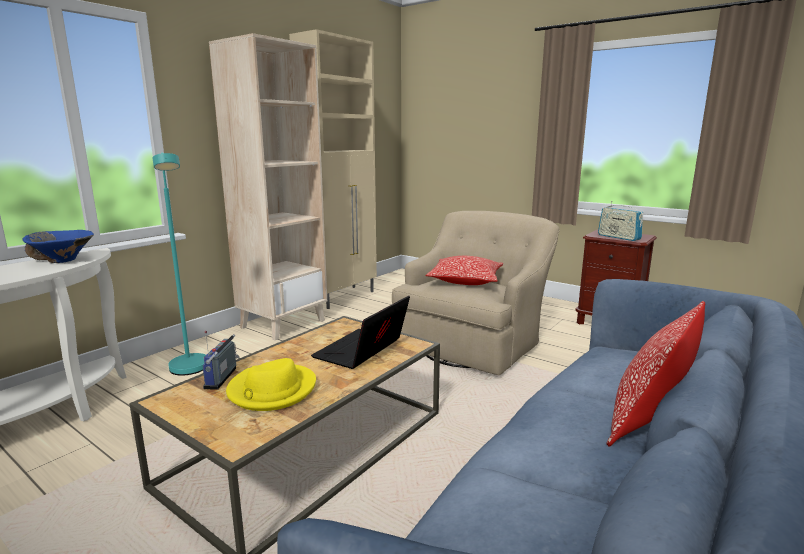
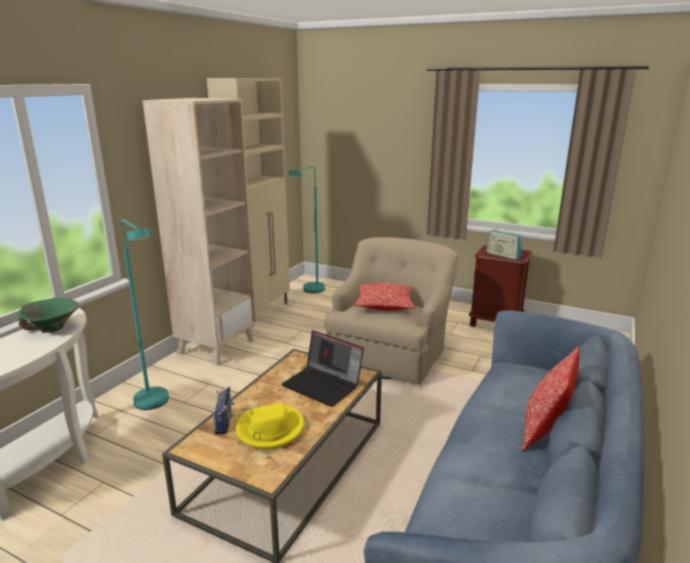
camera: 10 degrees left, 5 degrees up
(63, 261) = (52, 329): blue bowl -> green bowl
(362, 351) = (323, 385): laptop -> laptop turned 75 degrees counterclockwise
(402, 282) = (310, 291): none -> turquoise floor lamp

